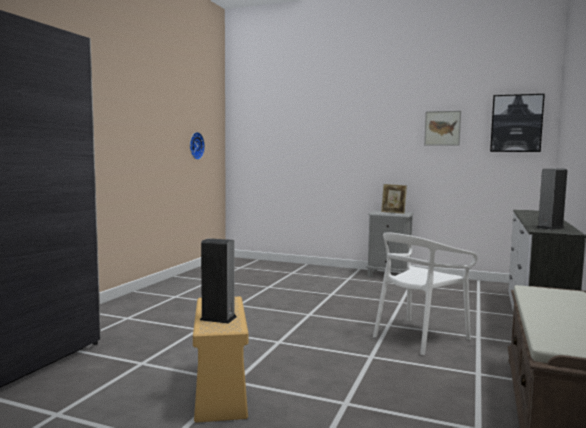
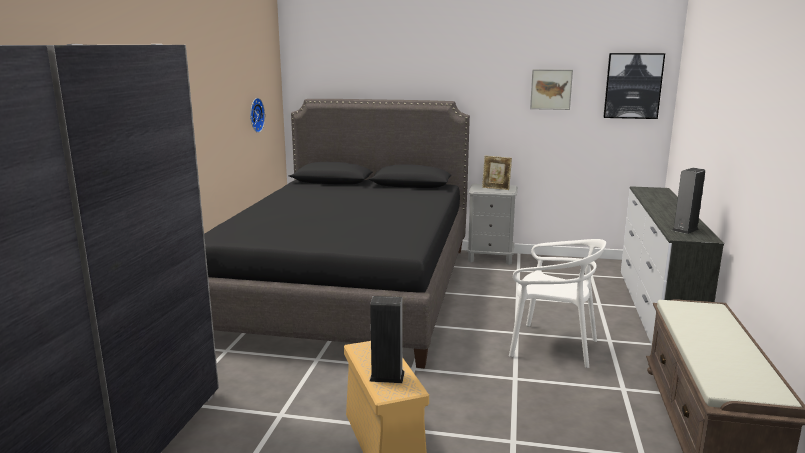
camera: 10 degrees left, 10 degrees up
(254, 287) = (349, 289): none -> black bed
(419, 337) = (552, 346): white chair -> white chair turned 105 degrees counterclockwise

